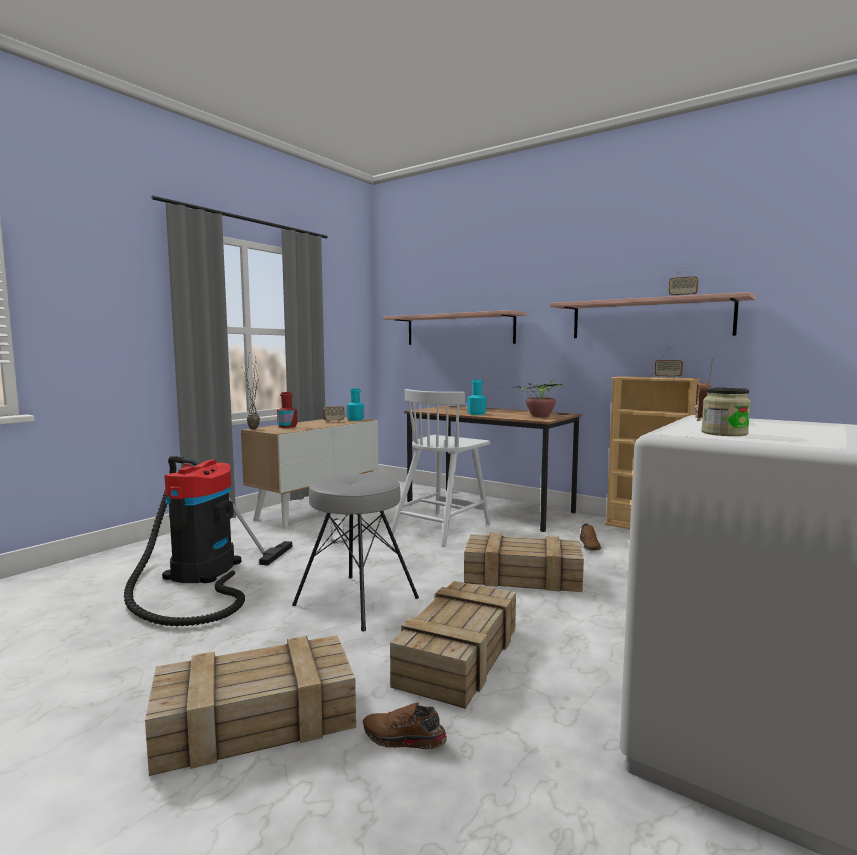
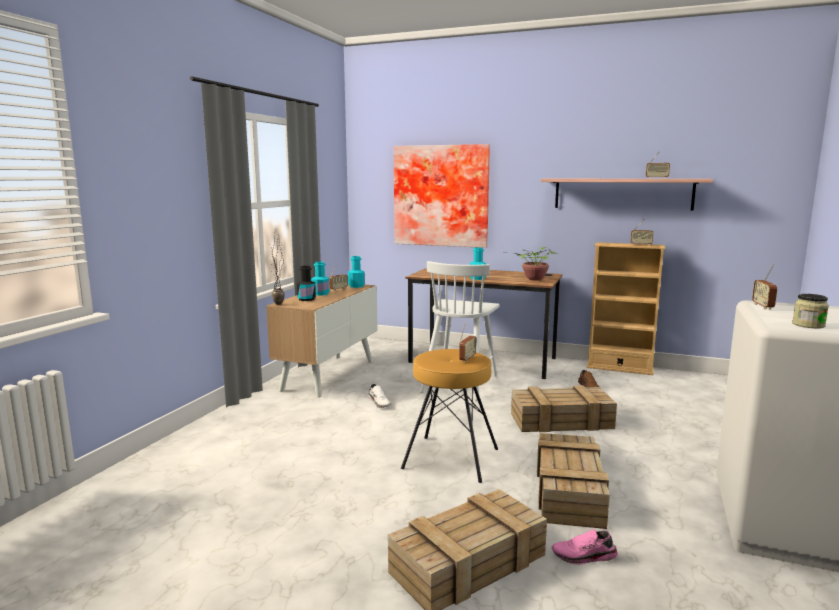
camera: 15 degrees left, 5 degrees up
(200, 574) = (288, 451): vacuum cleaner -> none
(287, 426) = (306, 299): red bottle -> black bottle
(309, 423) = (320, 294): none -> turquoise bottle
(357, 600) = (451, 458): grey stool -> brown stool
(368, 482) = (467, 359): none -> radio
(403, 739) = (584, 557): brown shoe -> pink shoe
(459, 329) = (441, 196): shelf -> picture

